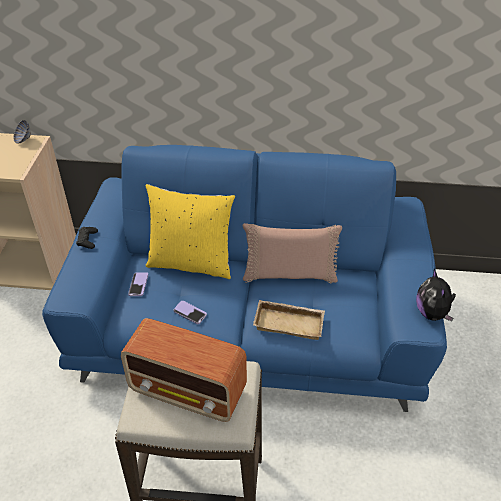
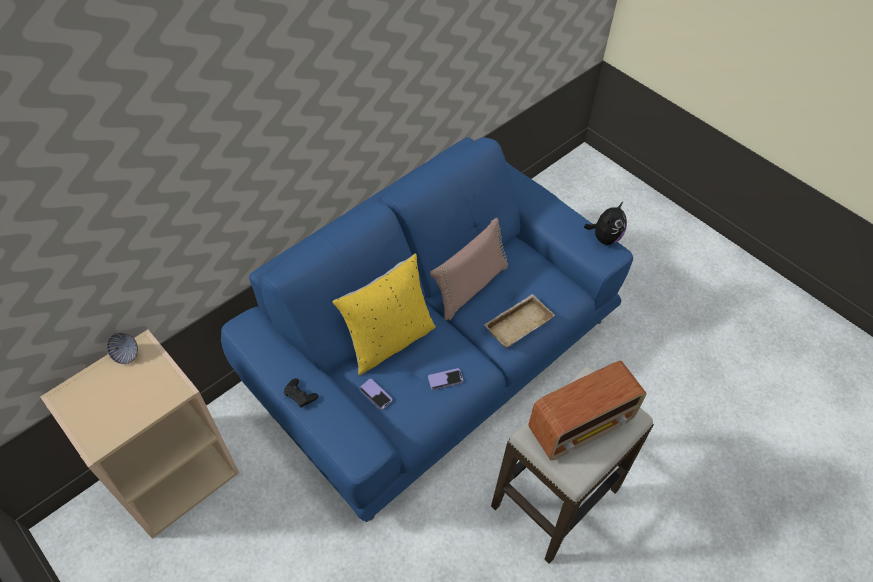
camera: 50 degrees left, 10 degrees up
(432, 313) = (604, 238): plush toy -> plush toy turned 90 degrees counterclockwise

